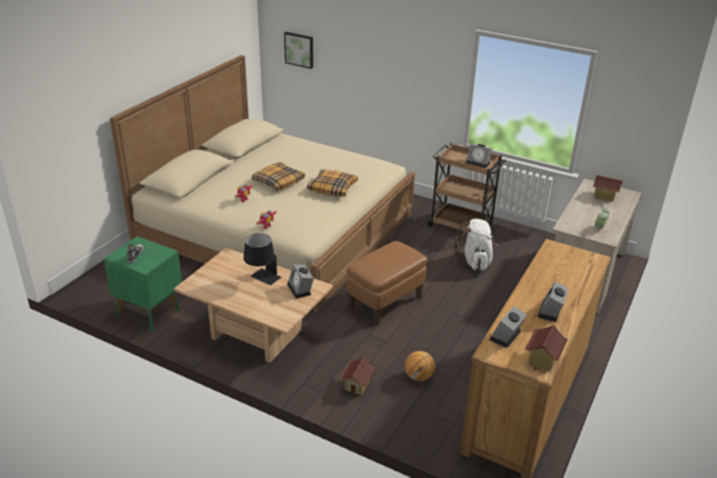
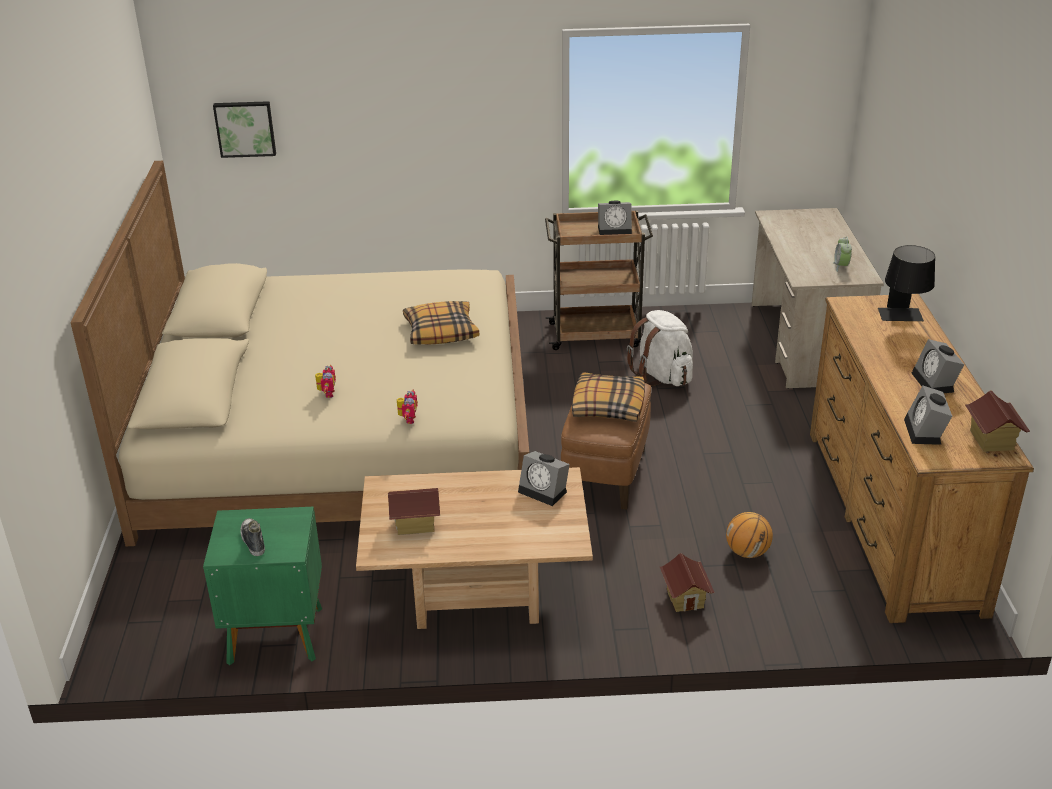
camera: 30 degrees left, 0 degrees up
(262, 279) = (473, 499): black table lamp -> black table lamp (902, 319)
(278, 181) = (349, 349): pillow -> pillow (607, 406)
(605, 196) = (803, 225): toy house -> toy house (415, 524)

